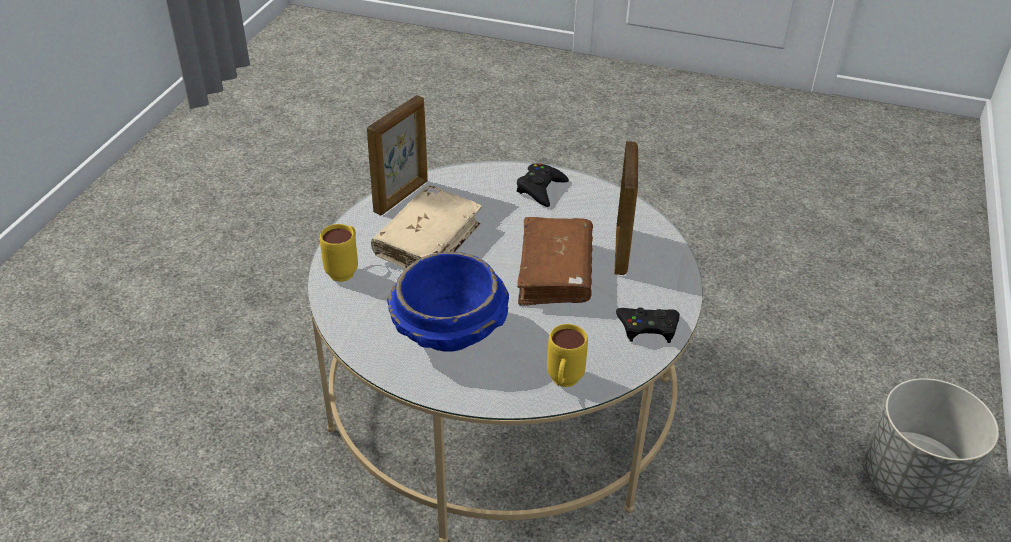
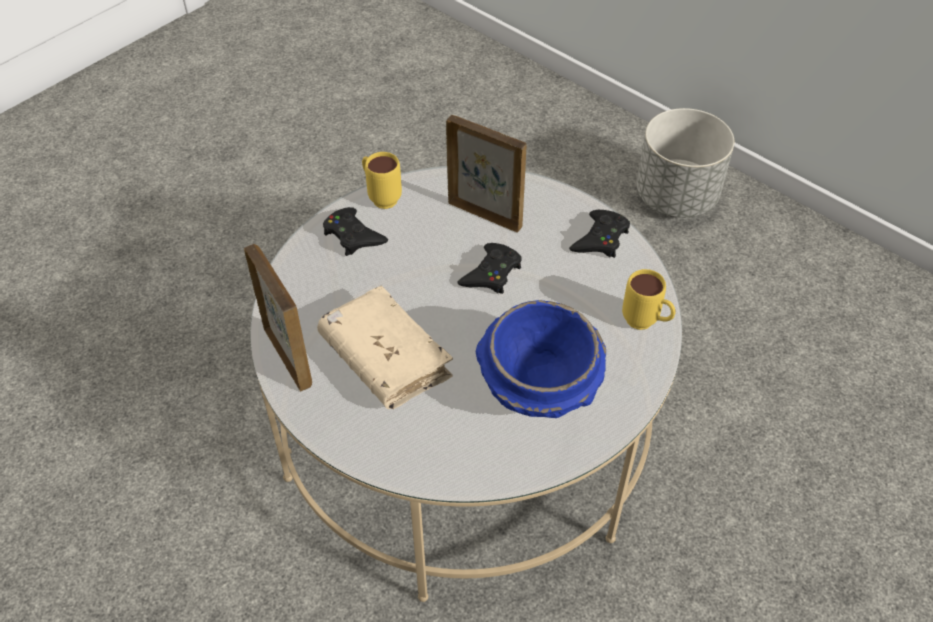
camera: 65 degrees left, 10 degrees up
(345, 270) = (390, 448): yellow mug -> yellow mug (381, 197)
(555, 272) = (491, 273): brown book -> black game controller

